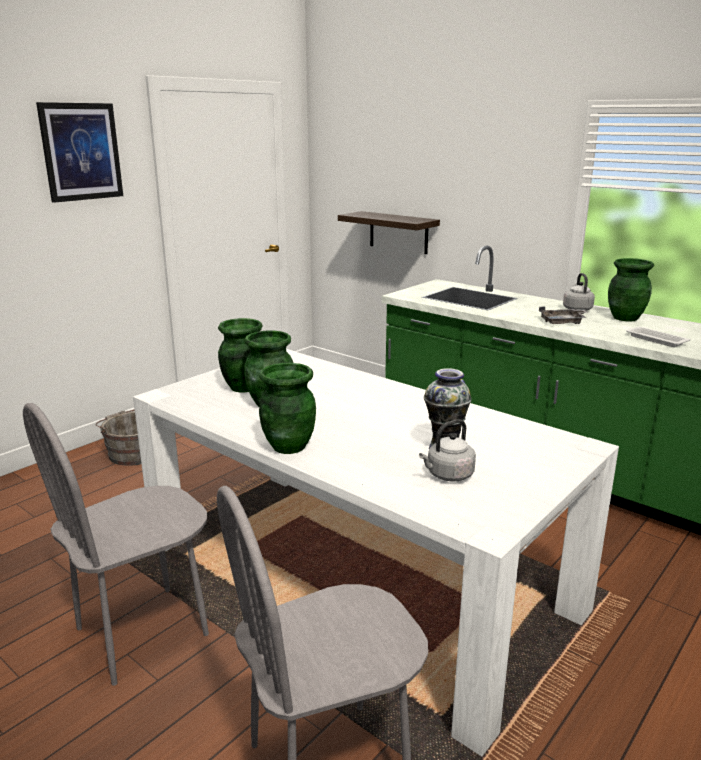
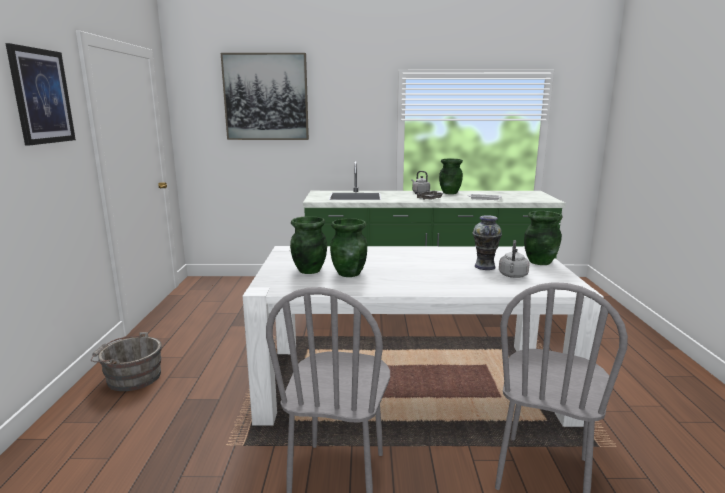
camera: 40 degrees left, 5 degrees down
(288, 446) = (413, 288): green vase -> green vase (539, 262)
(398, 232) = (265, 163): shelf -> none
(406, 142) = (266, 97): none -> picture

